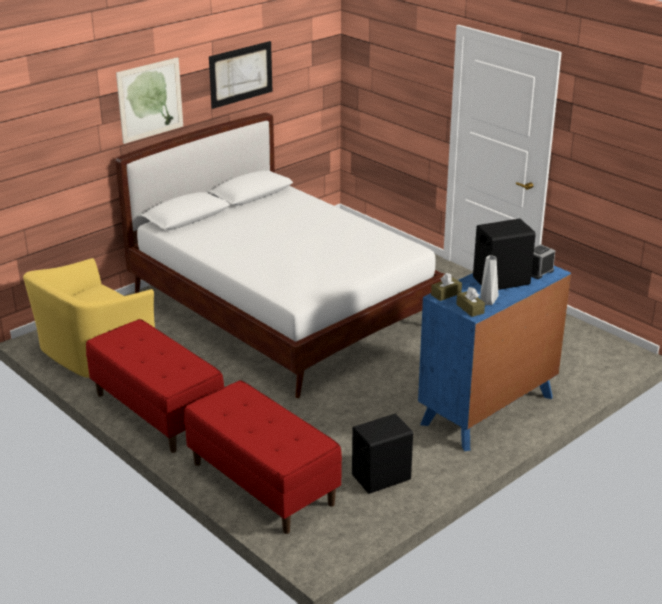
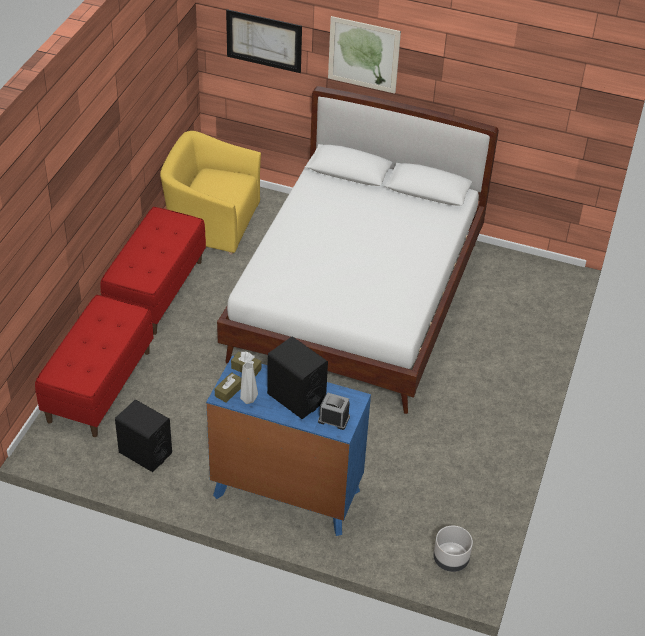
camera: 60 degrees right, 15 degrees up
(241, 74) = (475, 78): picture -> picture (264, 41)
(606, 354) = (451, 560): none -> grey planter

